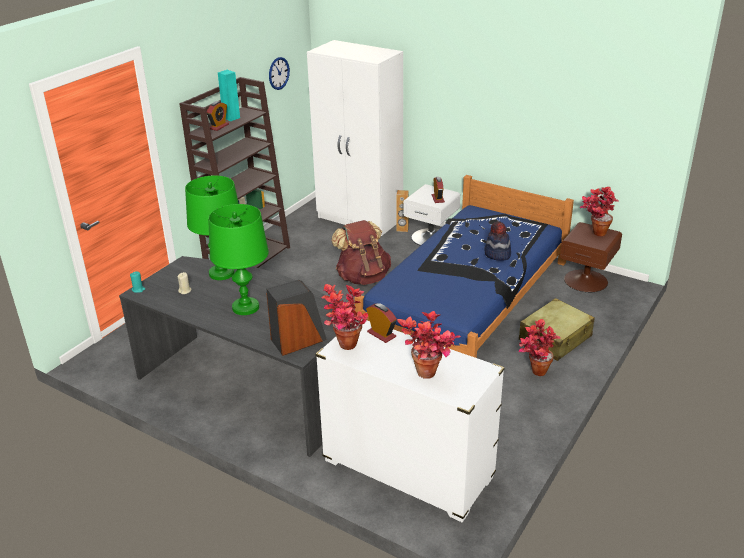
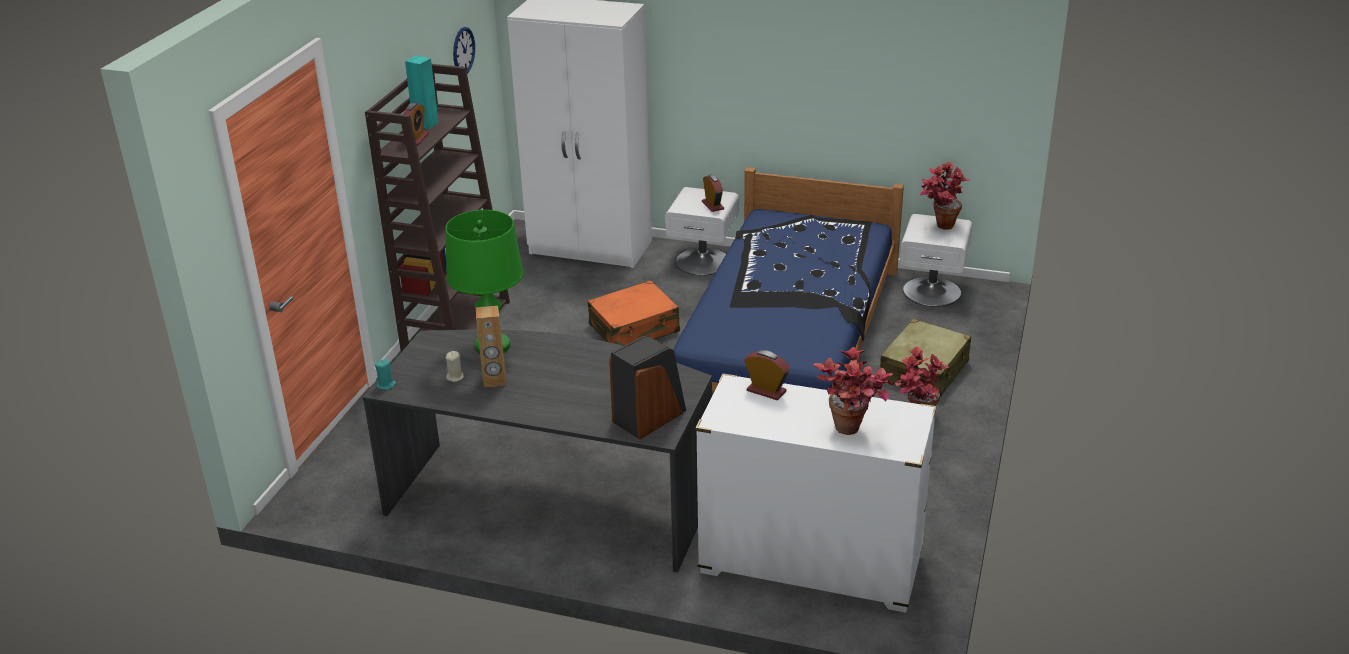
camera: 15 degrees left, 0 degrees up
(245, 307) = (554, 386): green table lamp -> none
(345, 349) = (731, 416): potted plant -> none
(363, 277) = (634, 329): brown backpack -> orange suitcase
(402, 229) = (658, 254): brown speaker -> brown speaker (494, 380)
(497, 254) = (826, 271): hat -> none
(586, 280) = (932, 291): brown nightstand -> white nightstand

